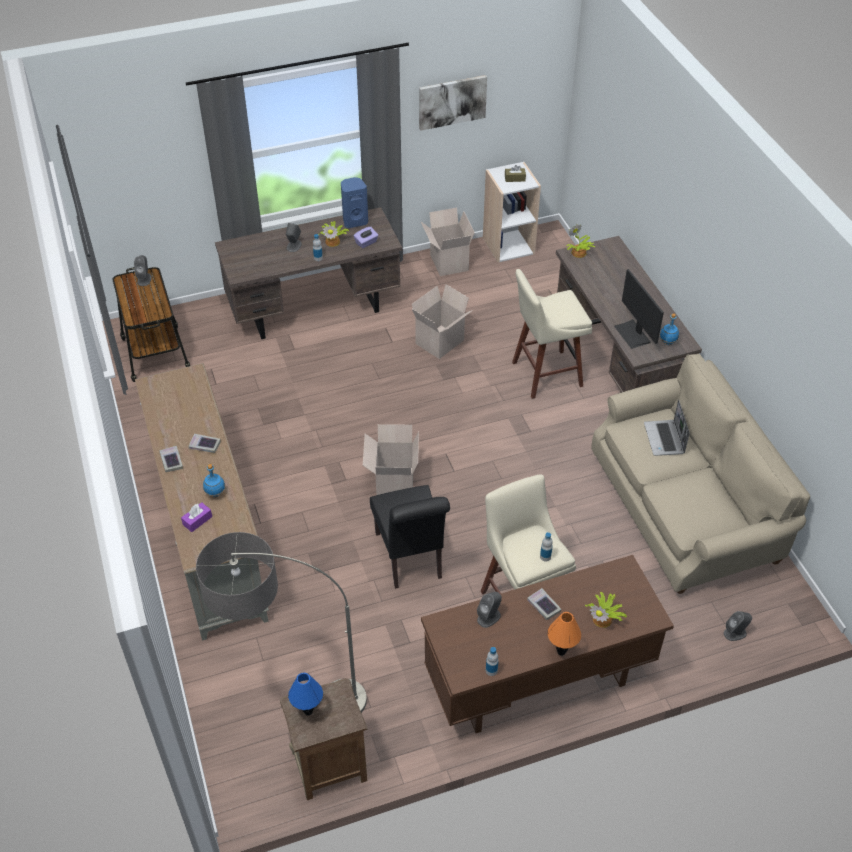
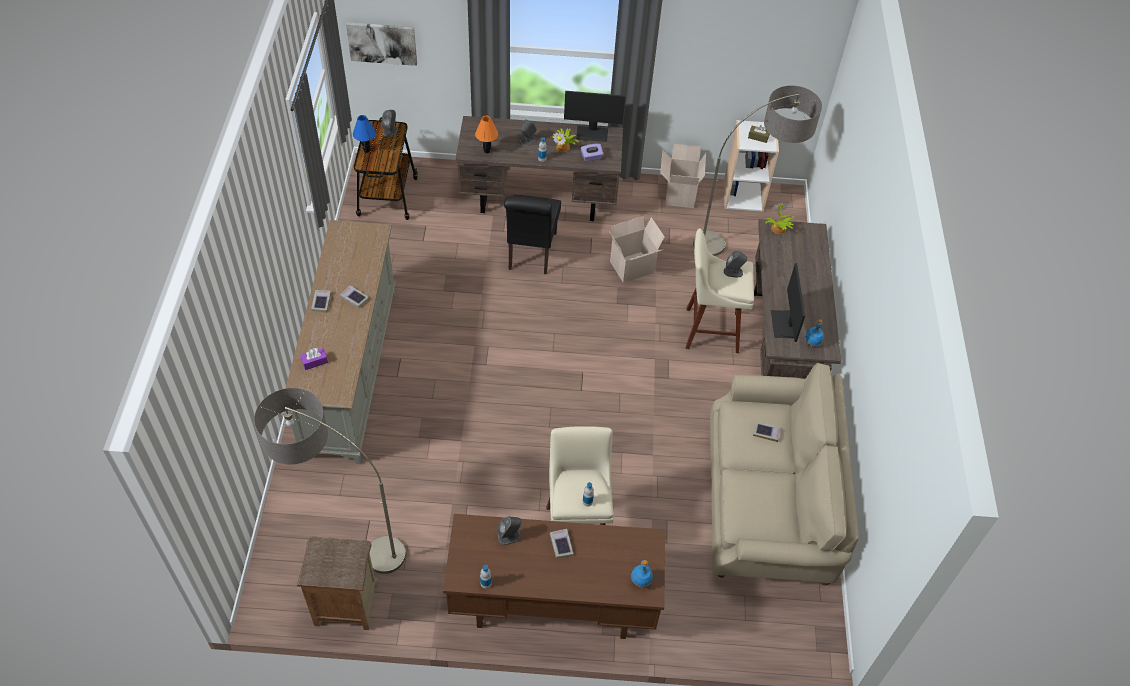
camera: 20 degrees right, 5 degrees up
(215, 493) = (340, 343): blue bottle -> blue bottle (640, 581)
(308, 712) = (324, 557): blue table lamp -> blue table lamp (367, 151)
(354, 221) = (592, 133): blue speaker -> monitor
(393, 483) = (524, 382): cardboard box -> none
(410, 559) = (503, 455): black chair -> black chair (531, 254)
(452, 102) = (712, 50): picture -> picture (382, 43)
(530, 282) = (744, 237): none -> floor lamp
(561, 652) = (552, 591): orange table lamp -> orange table lamp (486, 151)
(603, 618) = (606, 576): potted plant -> none
(664, 439) = (766, 432): laptop -> book
(735, 633) = (750, 633): grey speaker -> grey speaker (733, 272)

